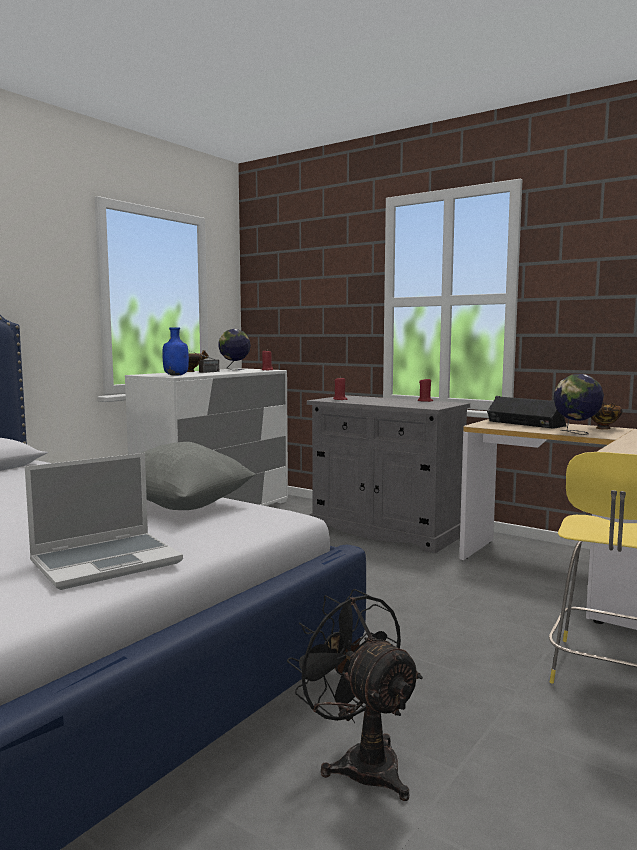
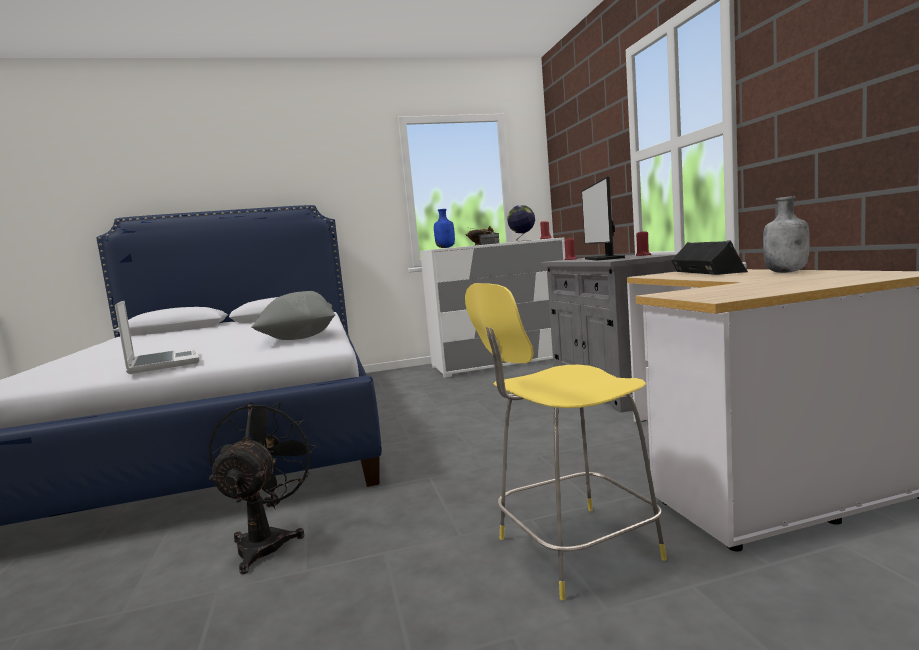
camera: 40 degrees right, 0 degrees up
(107, 562) = (163, 363): laptop -> laptop turned 120 degrees counterclockwise
(394, 402) = (603, 258): none -> monitor
(576, 433) = (721, 278): globe -> none
(603, 428) = (787, 272): bowl -> grey bottle

